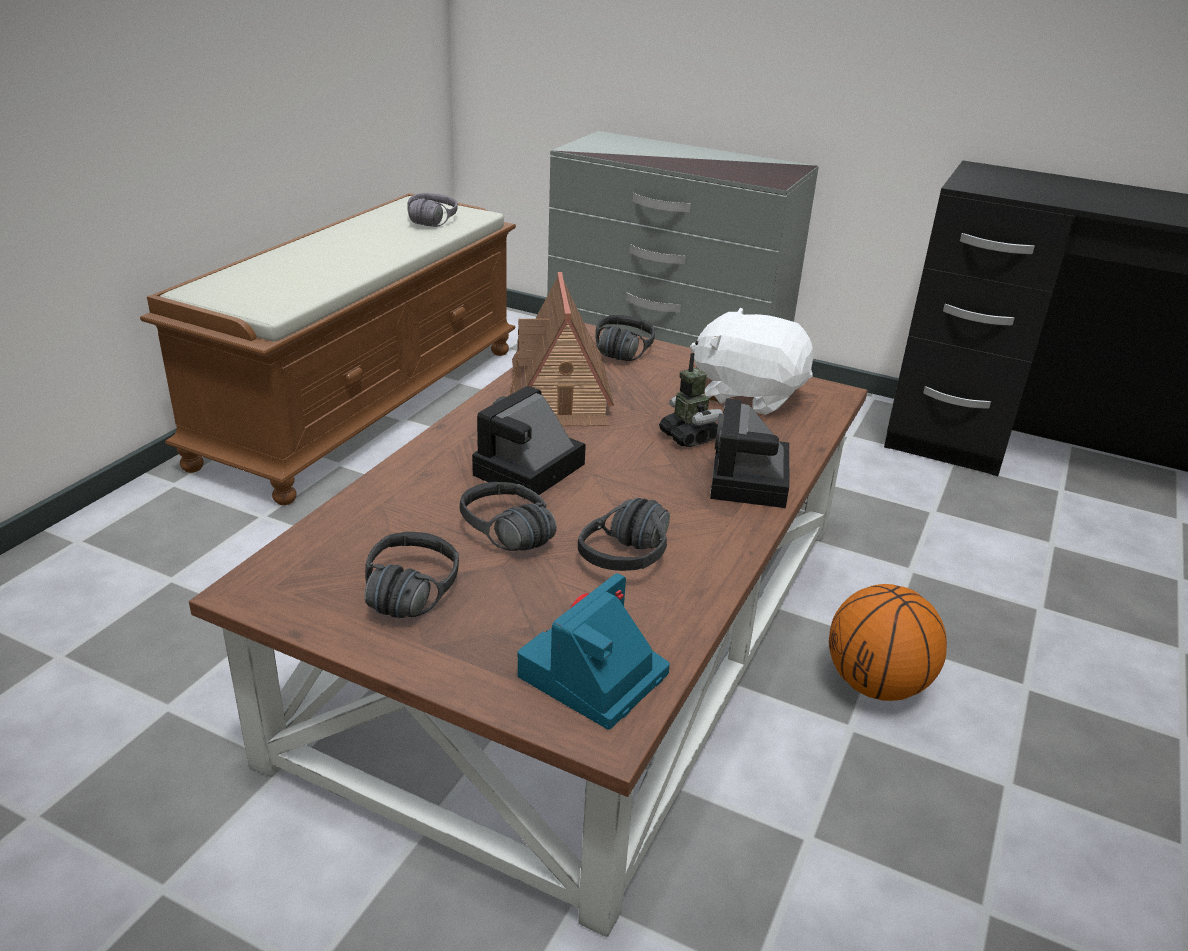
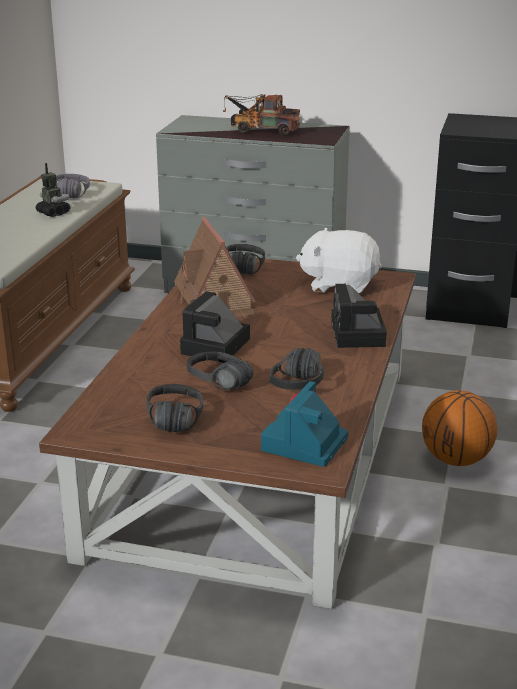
camera: 10 degrees left, 5 degrees down
(688, 437) = (310, 315): toy robot -> toy robot (53, 213)
(692, 160) = (260, 130): none -> toy truck

